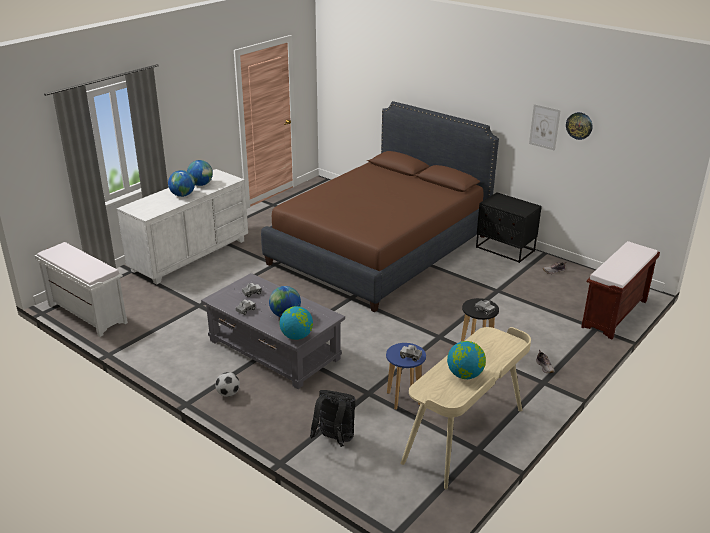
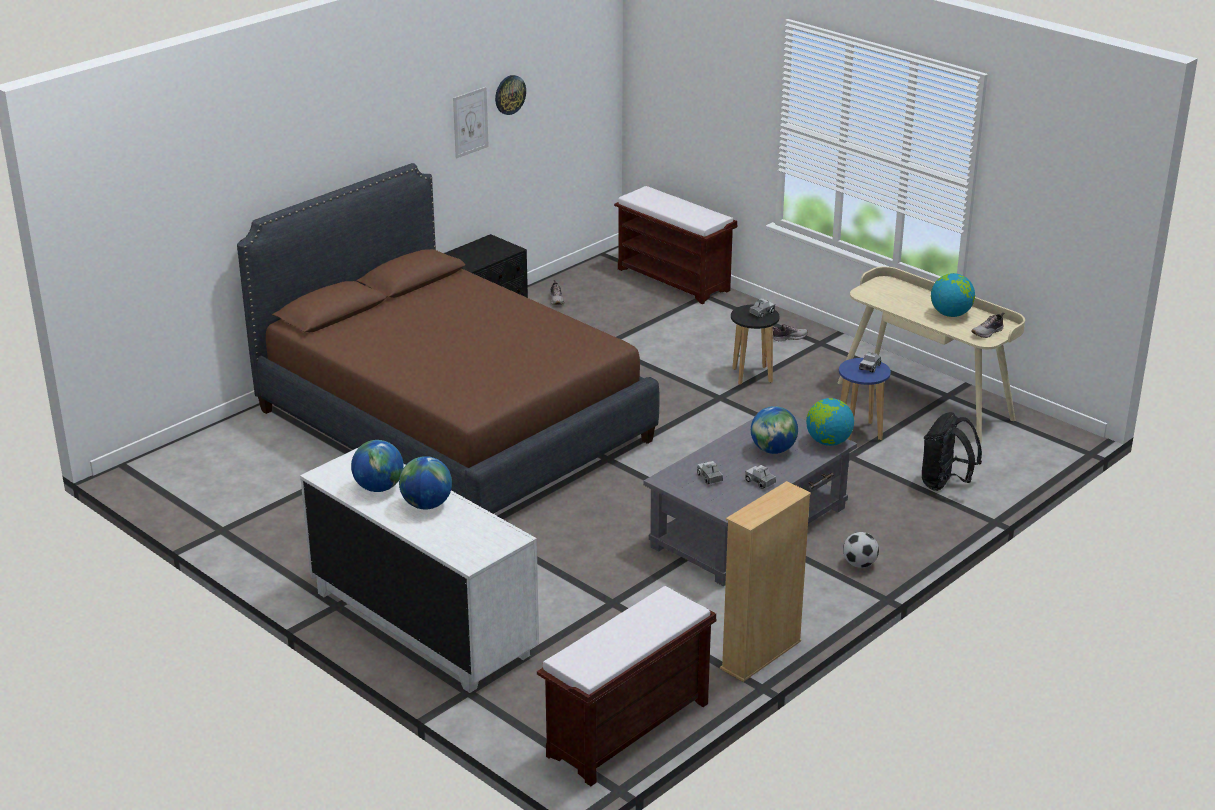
camera: 85 degrees left, 0 degrees up
(86, 314) = (627, 731): white bench -> brown bench
(138, 354) = (761, 655): none -> beige bookcase
(435, 393) = (988, 332): none -> shoe

